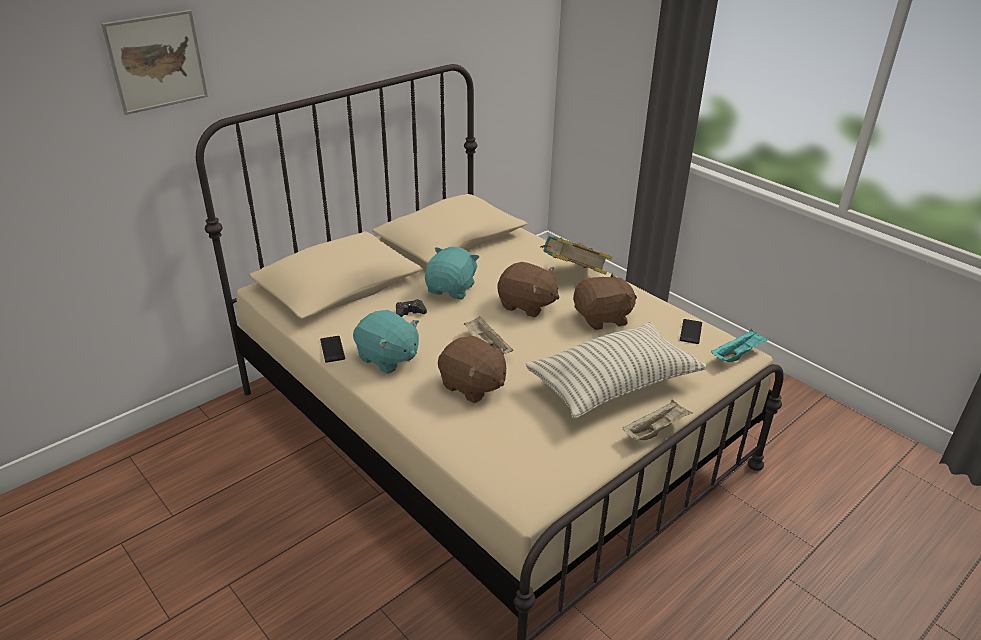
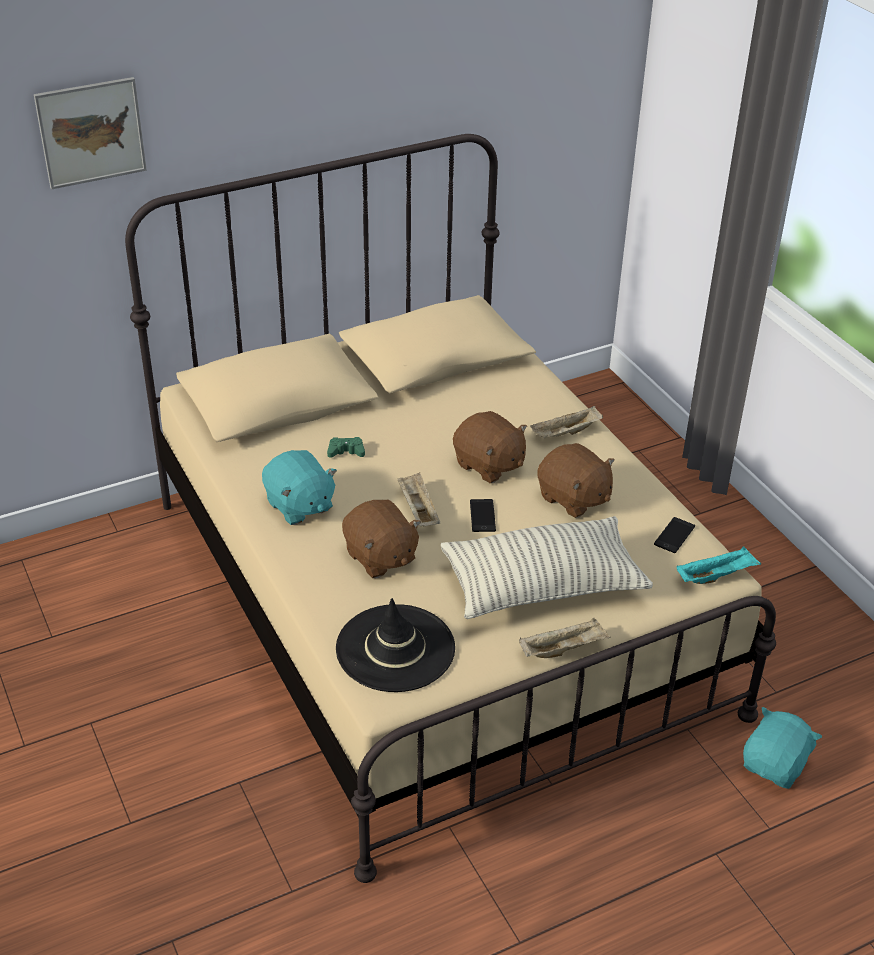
camera: 15 degrees right, 5 degrees up
(332, 349) = (242, 484): phone -> phone (482, 516)
(410, 312) = (346, 451): black game controller -> green game controller
(452, 289) = (408, 428): turquoise plush toy -> turquoise plush toy (775, 765)
(519, 456) = (395, 649): none -> black hat
(573, 275) = (565, 433): book -> beige tray
(602, 318) = (573, 498): brown plush toy -> brown plush toy turned 45 degrees clockwise

